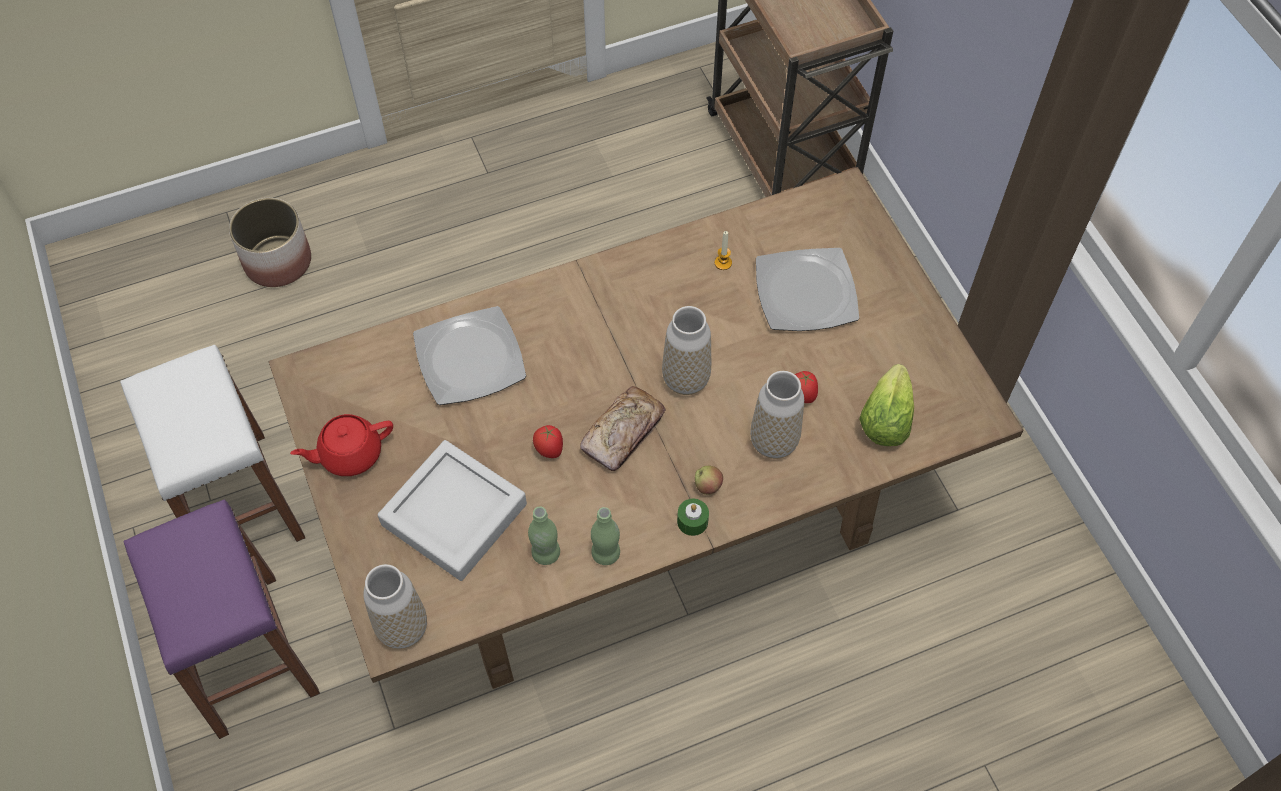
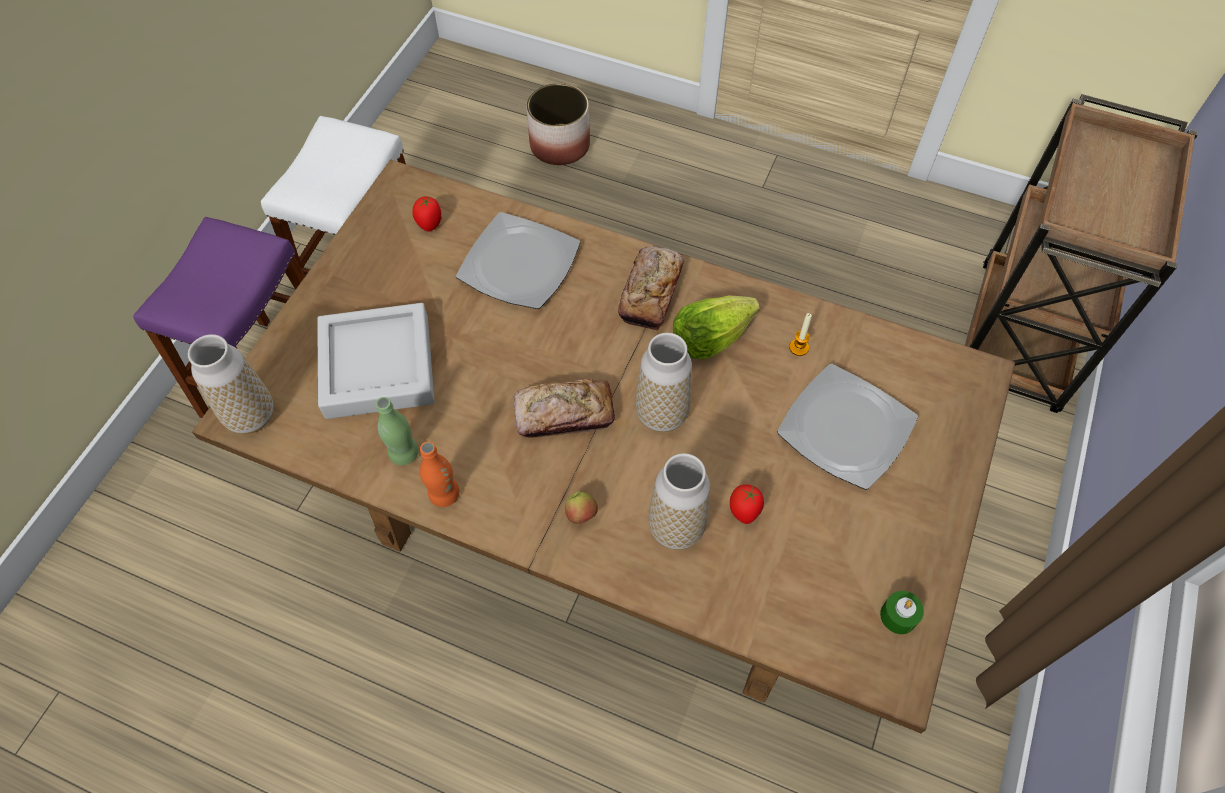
camera: 45 degrees right, 0 degrees up
(349, 454) = (364, 263): red teapot -> none
(549, 450) = (496, 378): tomato -> tomato (430, 224)
(586, 304) = (650, 293): none -> bread
(606, 553) = (444, 494): green bottle -> orange bottle
(692, 521) = (537, 531): green candle -> green candle (898, 616)
(885, 420) = (796, 598): lettuce -> lettuce (709, 339)

